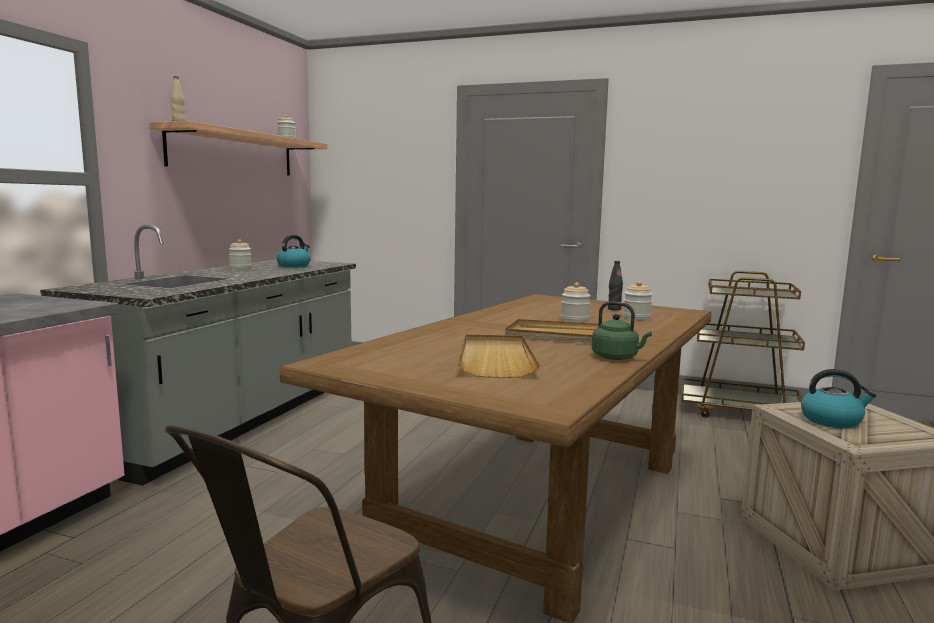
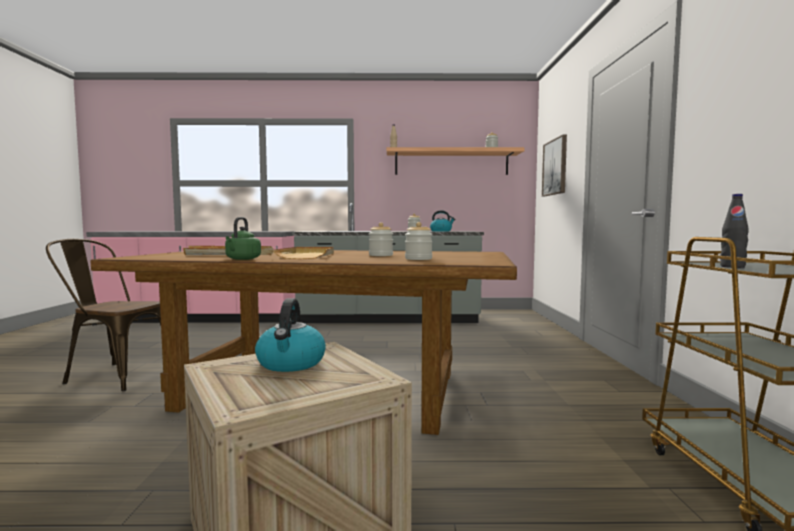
camera: 70 degrees right, 5 degrees down
(375, 177) = (555, 167): none -> picture
(614, 309) = (456, 257): black bottle -> black bottle (732, 267)

